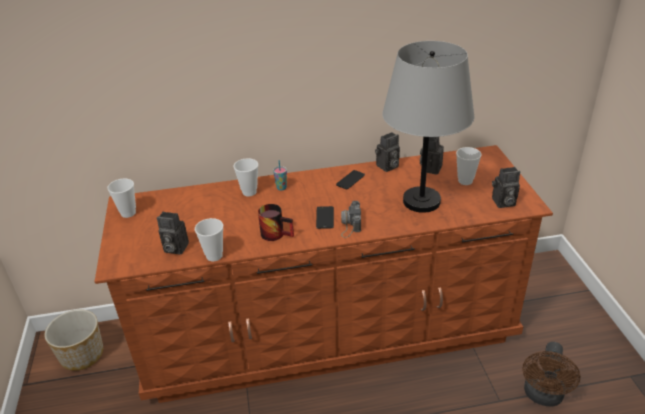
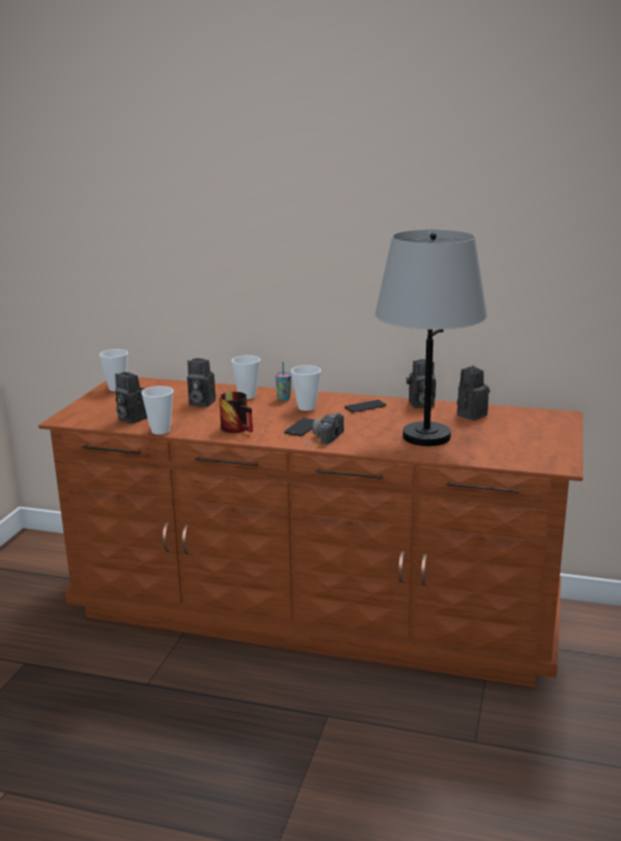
camera: 25 degrees right, 15 degrees down
(82, 354) = (48, 557): planter -> none
(465, 181) = (501, 432): cup -> cup (306, 407)
(503, 203) = (526, 456): camera -> camera (200, 403)
(543, 396) = (540, 757): brown fan -> none

